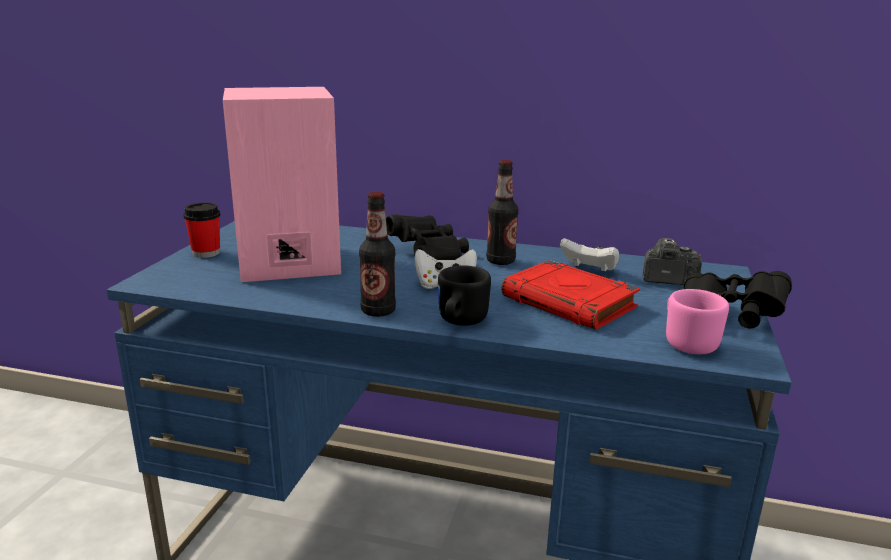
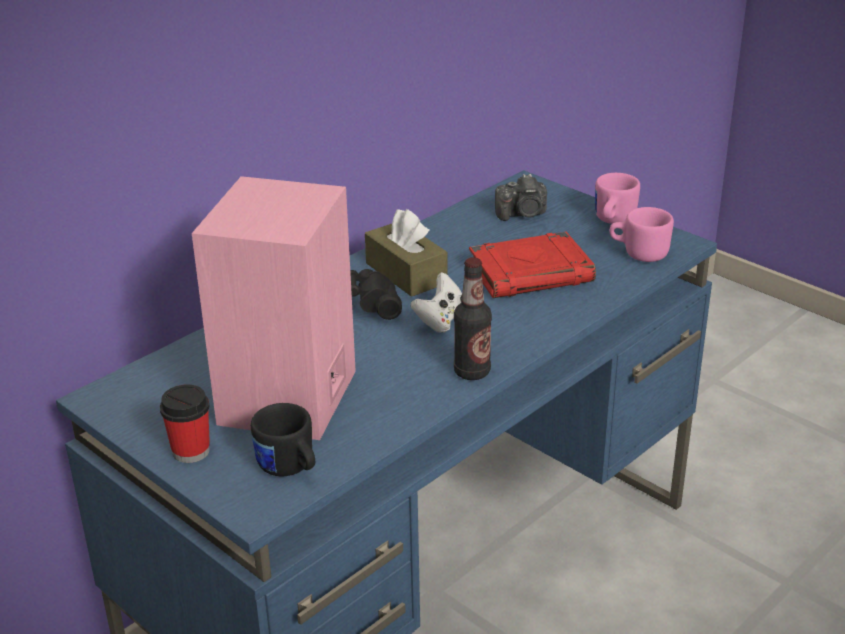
camera: 60 degrees left, 10 degrees up
(459, 322) = (529, 337): black mug -> black mug (289, 469)
(500, 261) = (406, 273): bottle -> brown tissue box
(589, 270) = (469, 238): white game controller -> none
(667, 280) = (522, 214): camera -> camera turned 135 degrees counterclockwise
(728, 318) = (612, 221): black binoculars -> pink mug

